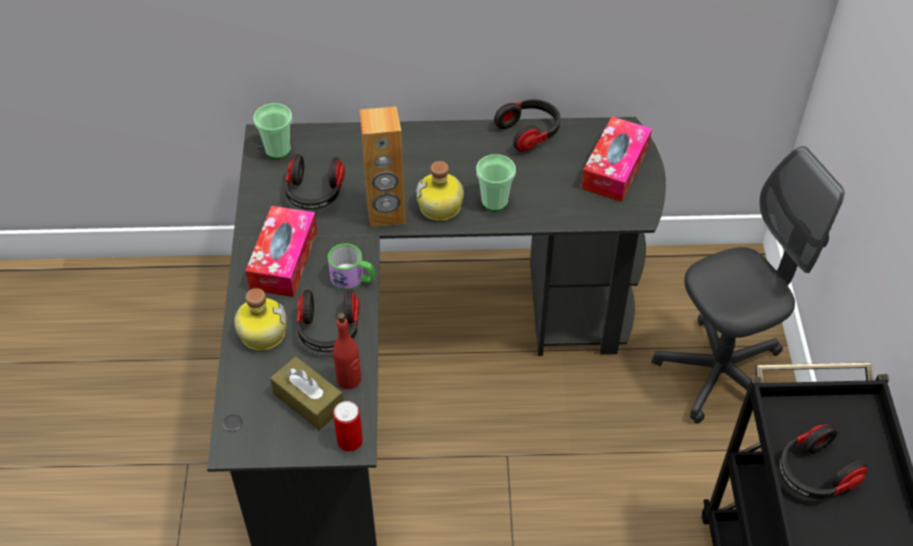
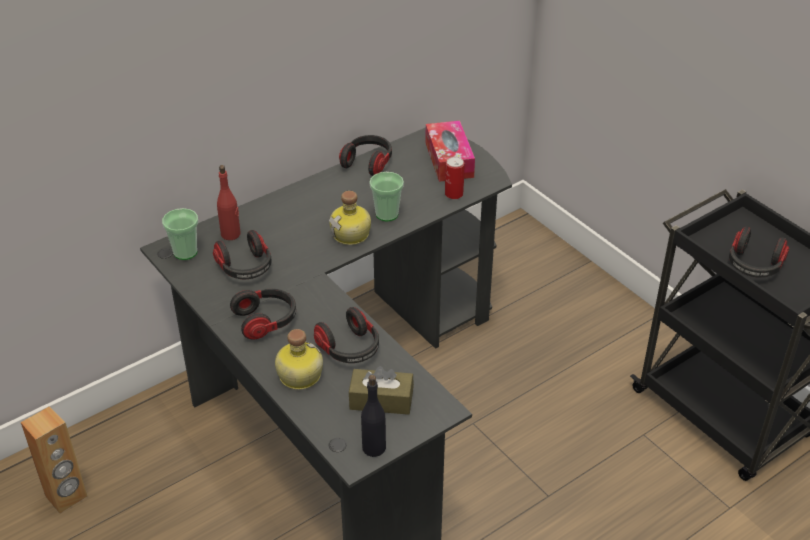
camera: 35 degrees left, 10 degrees down
(259, 445) = (374, 447): none -> black bottle
(284, 260) = (266, 321): tissue box -> headphones
(349, 379) = (397, 371): red bottle -> red bottle (231, 234)
(350, 441) = (438, 409): can -> can (454, 194)
(353, 279) = (333, 308): mug -> none
(386, 213) = (315, 256): brown speaker -> brown speaker (66, 496)
(720, 374) = (566, 298): grey office chair -> none

